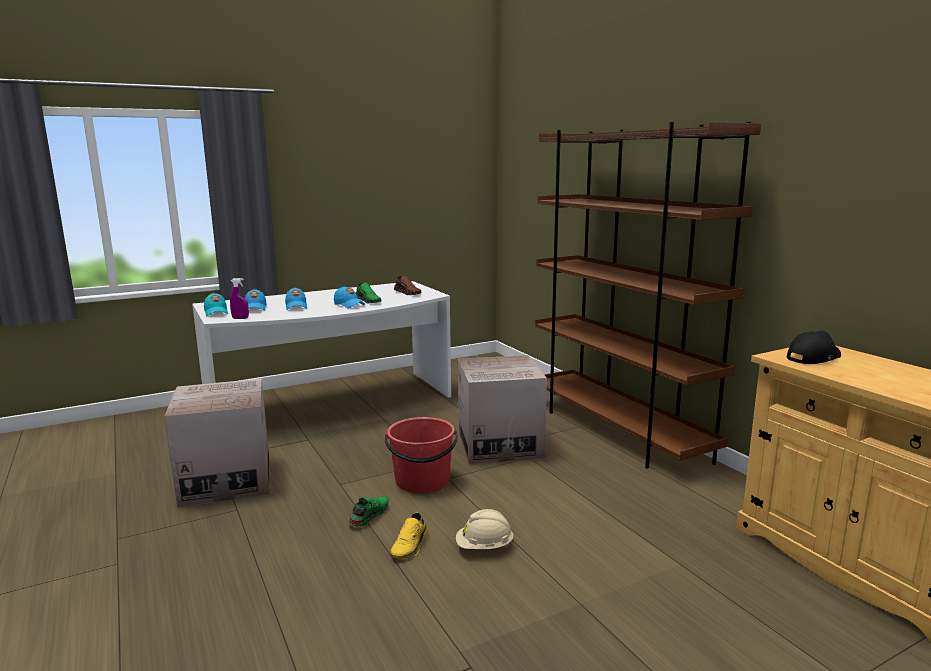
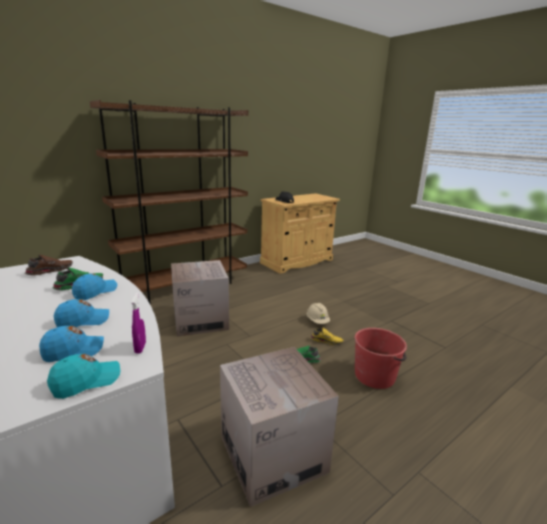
camera: 100 degrees left, 5 degrees up
(422, 481) = (255, 344): red bucket -> red bucket (375, 376)

